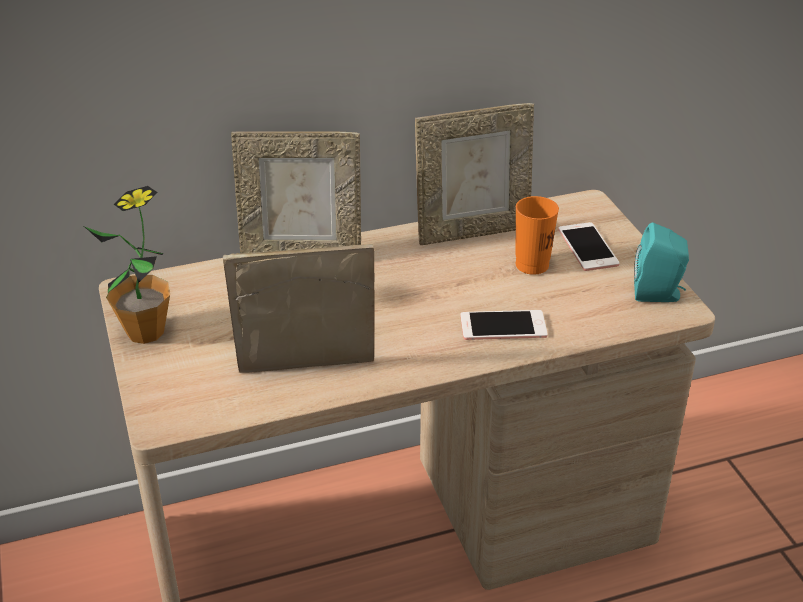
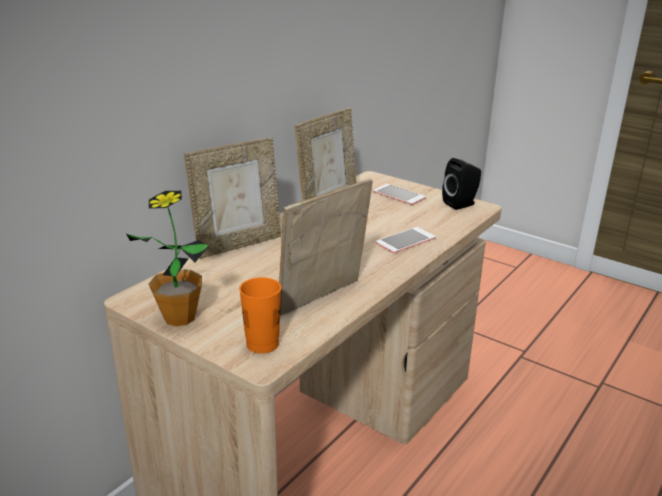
camera: 35 degrees left, 10 degrees down
(532, 265) = (381, 210): orange cup -> orange cup (262, 344)
(658, 294) = (461, 204): turquoise speaker -> black speaker

